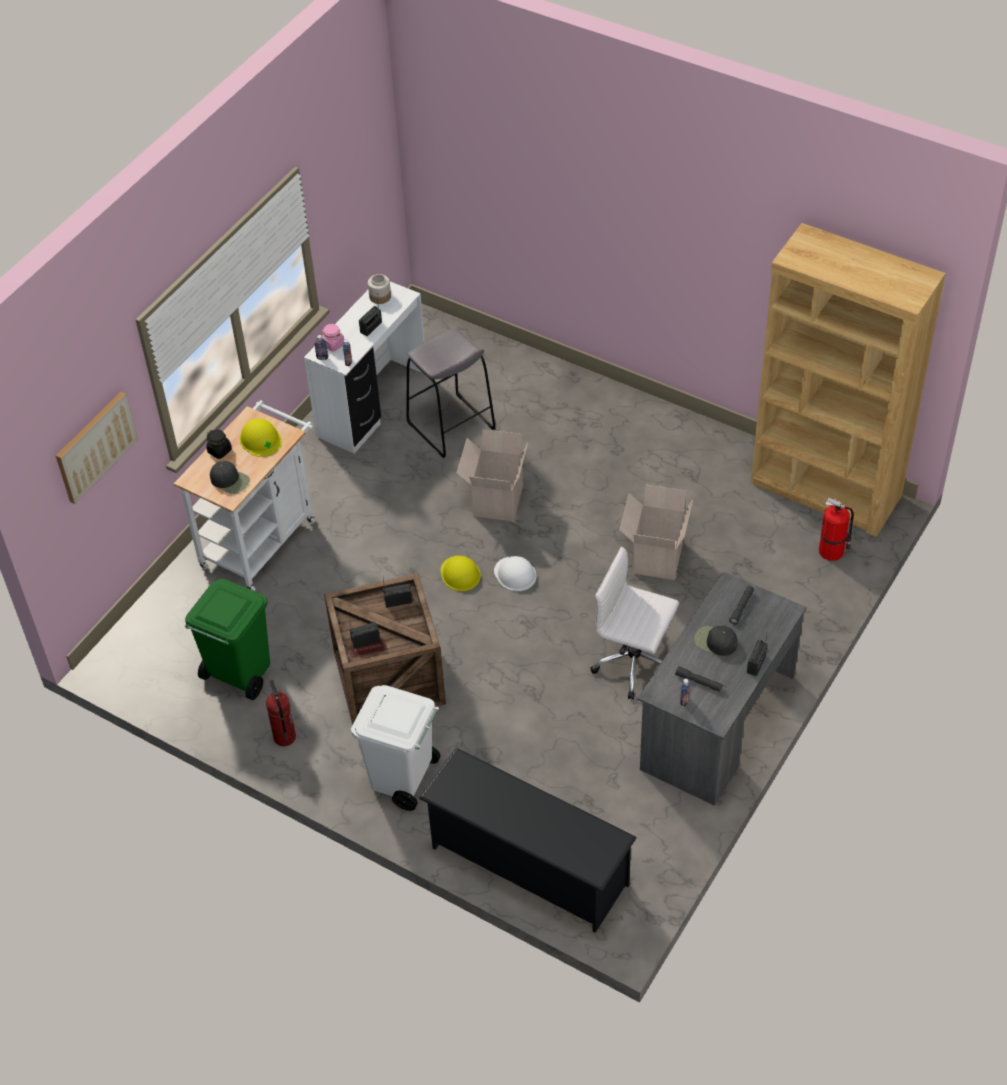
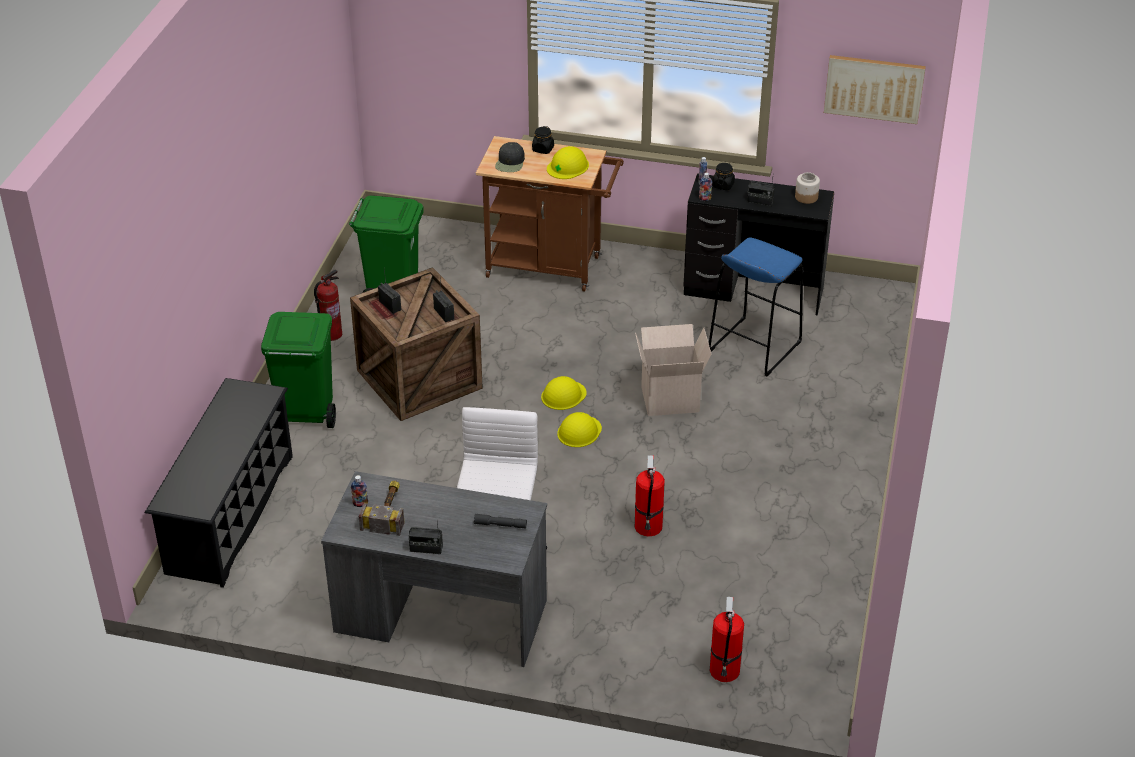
camera: 70 degrees right, 10 degrees down
(95, 446) = (445, 40): picture -> picture (874, 88)
(262, 539) = (551, 267): white cart -> brown cart
(333, 344) = (723, 185): pink jar -> black jar
(373, 405) = (753, 292): white desk -> black desk
(403, 780) = (305, 414): white trash can -> green trash can
(451, 426) = (754, 347): grey stool -> blue stool
(515, 574) = (579, 431): white hard hat -> yellow hard hat
(656, 557) = (648, 527): cardboard box -> fire extinguisher
(698, 682) = (388, 510): grey flashlight -> hammer
(715, 641) = (446, 513): black cap -> none
(825, 490) = (817, 650): brown bookcase -> none

